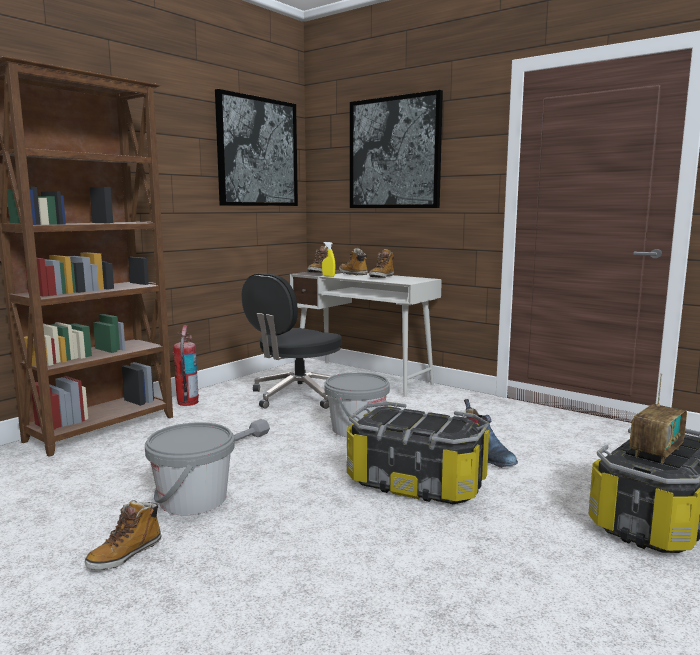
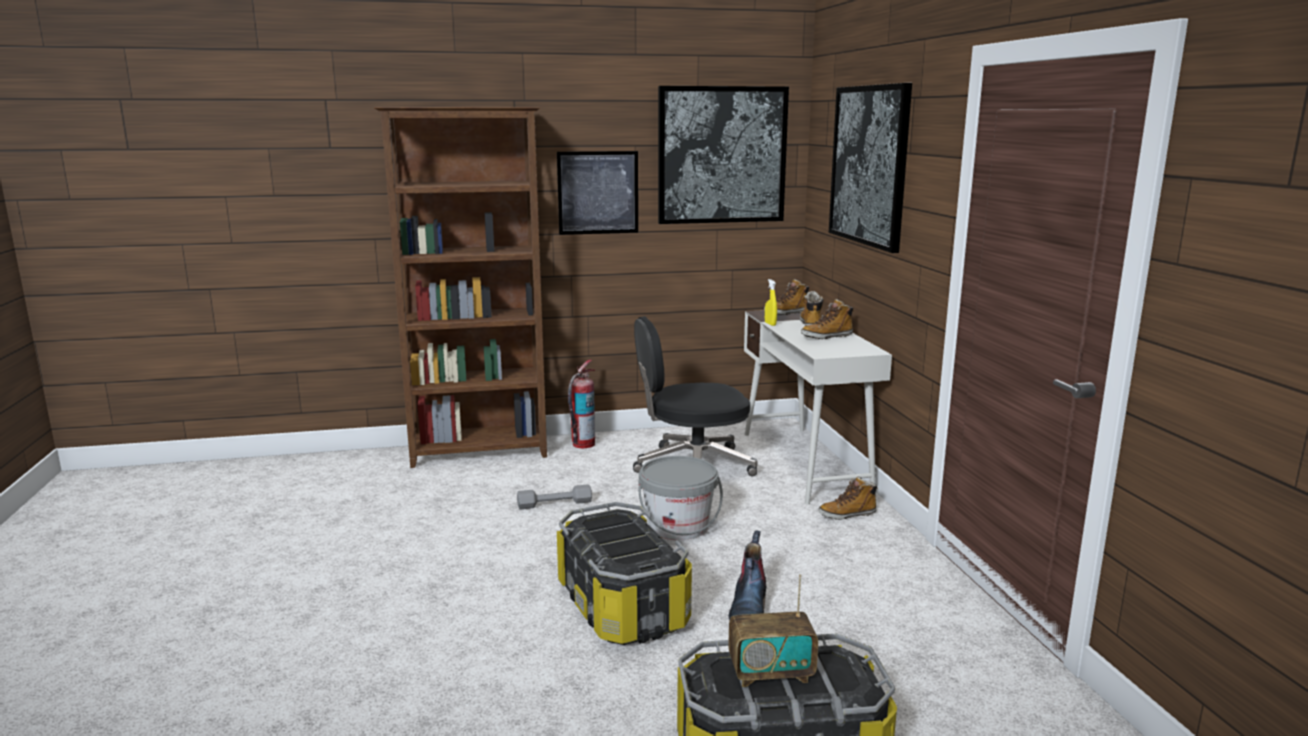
camera: 40 degrees right, 5 degrees up
(125, 554) = (333, 572): boot -> boot (847, 514)
(175, 176) = (598, 192): none -> picture
(193, 499) = (435, 545): grey bucket -> none

